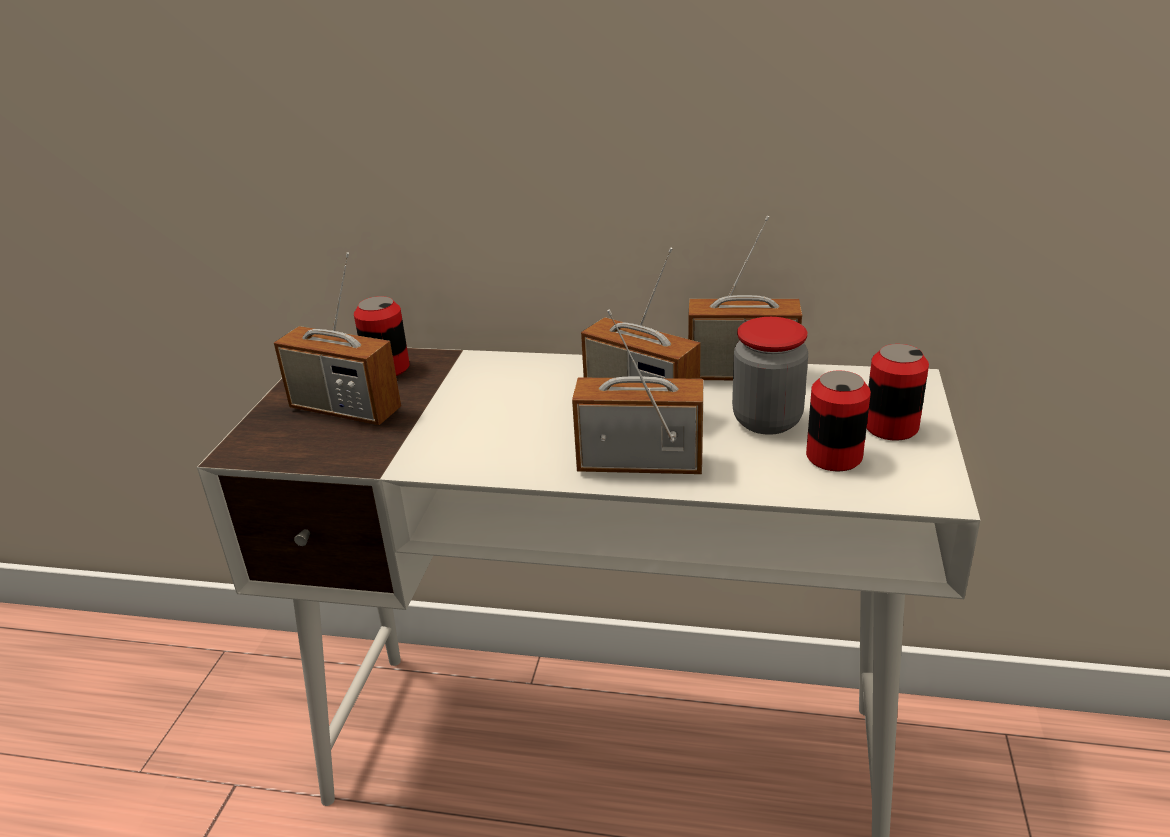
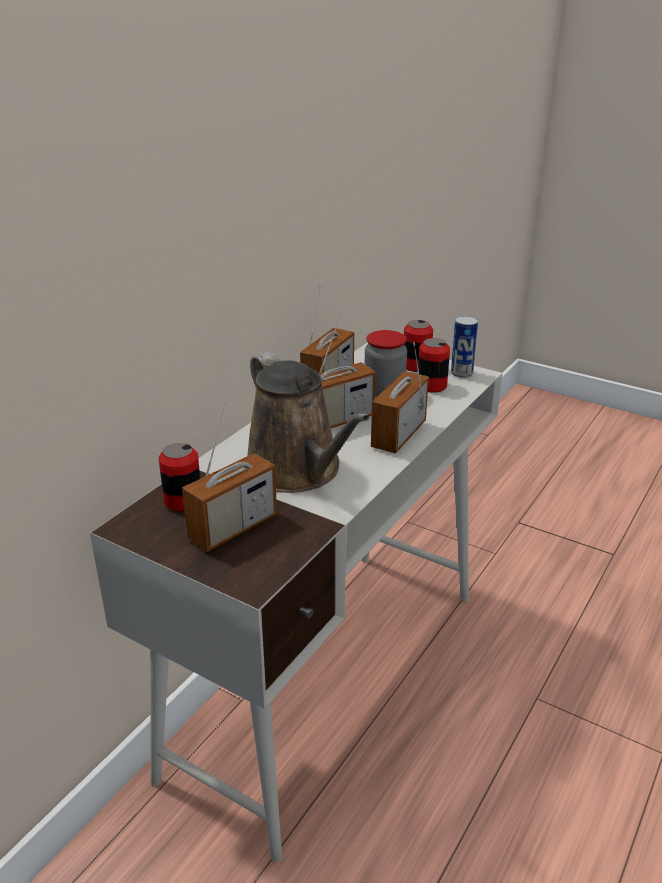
camera: 70 degrees left, 0 degrees up
(488, 414) = (298, 471): none -> brown watering can
(918, 475) = (461, 373): none -> can

